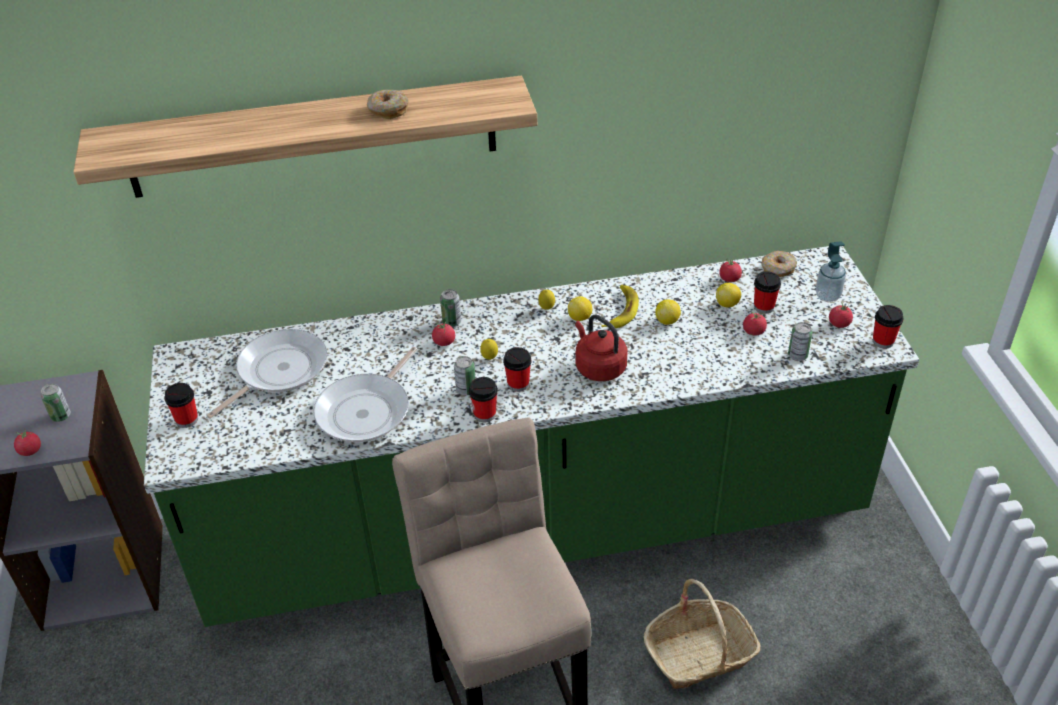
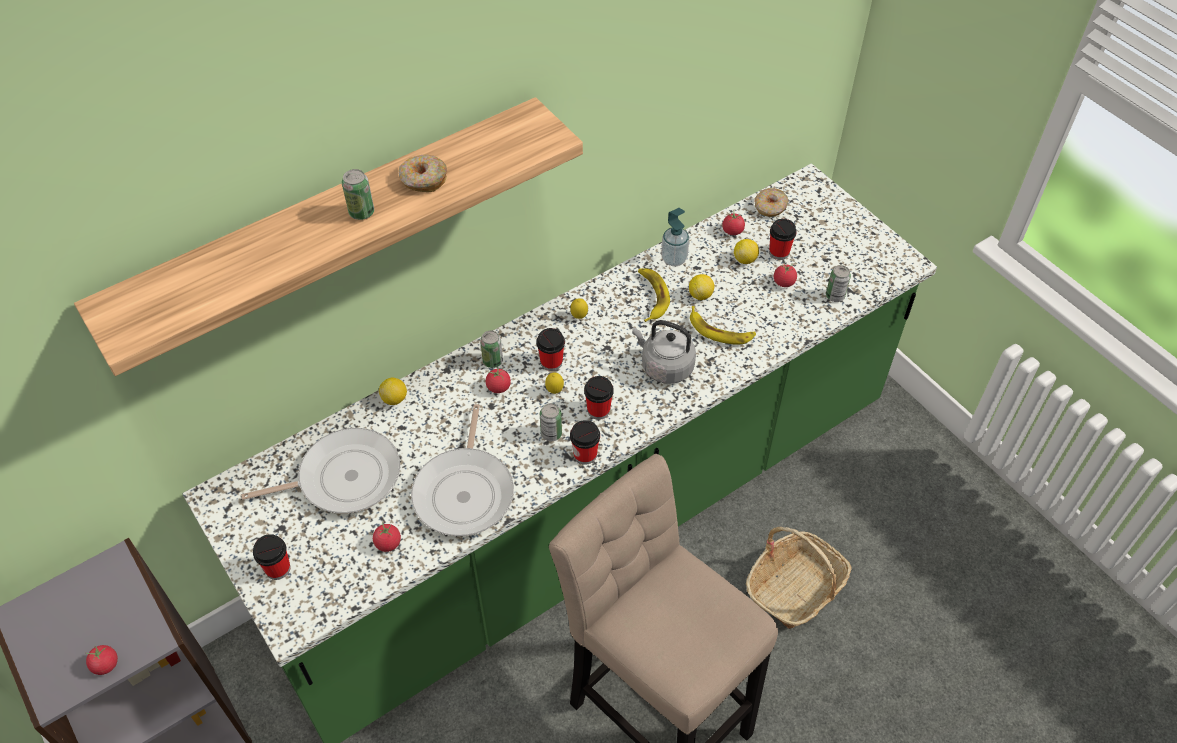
camera: 25 degrees left, 10 degrees up
(61, 416) = (115, 610): can -> can (361, 212)
(278, 371) = (343, 477): frying pan -> frying pan turned 60 degrees clockwise
(580, 318) = (617, 317): lemon -> lemon (395, 399)
(598, 367) = (664, 366): red kettle -> grey kettle
(668, 353) = (720, 331): none -> banana
(827, 296) = (828, 223): soap dispenser -> soap dispenser (674, 259)
(839, 324) = (853, 250): tomato -> tomato (388, 543)
(883, 341) = (899, 257): cup -> cup (551, 362)

